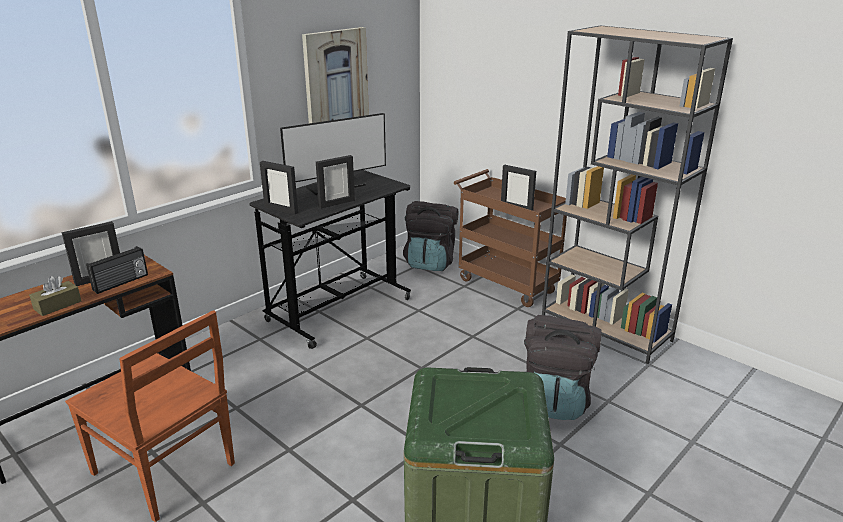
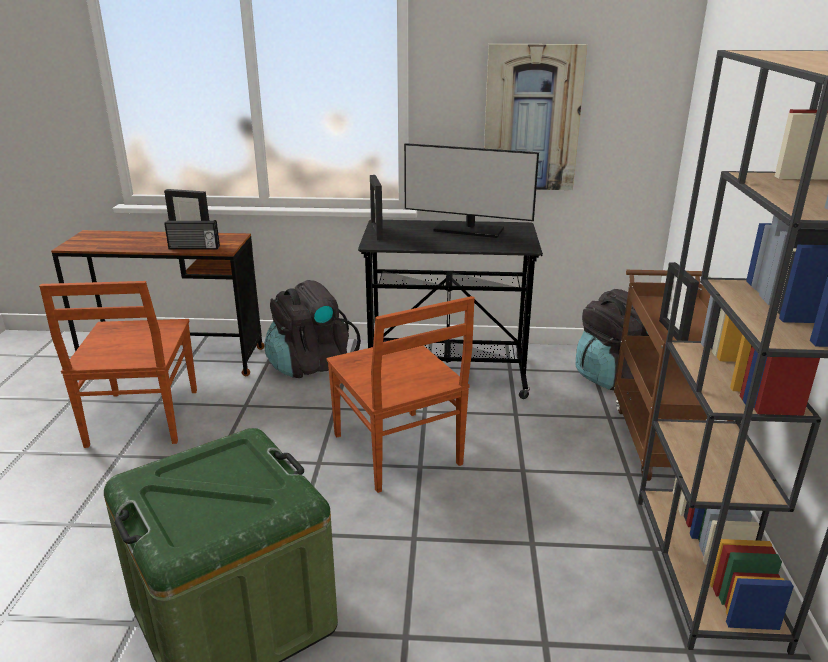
camera: 50 degrees right, 0 degrees up
(57, 305) = (138, 247): brown tissue box -> none
(336, 203) = (431, 243): picture frame -> none
(394, 368) = (398, 451): none -> brown chair
(556, 400) = (487, 593): black backpack -> black backpack (310, 364)

